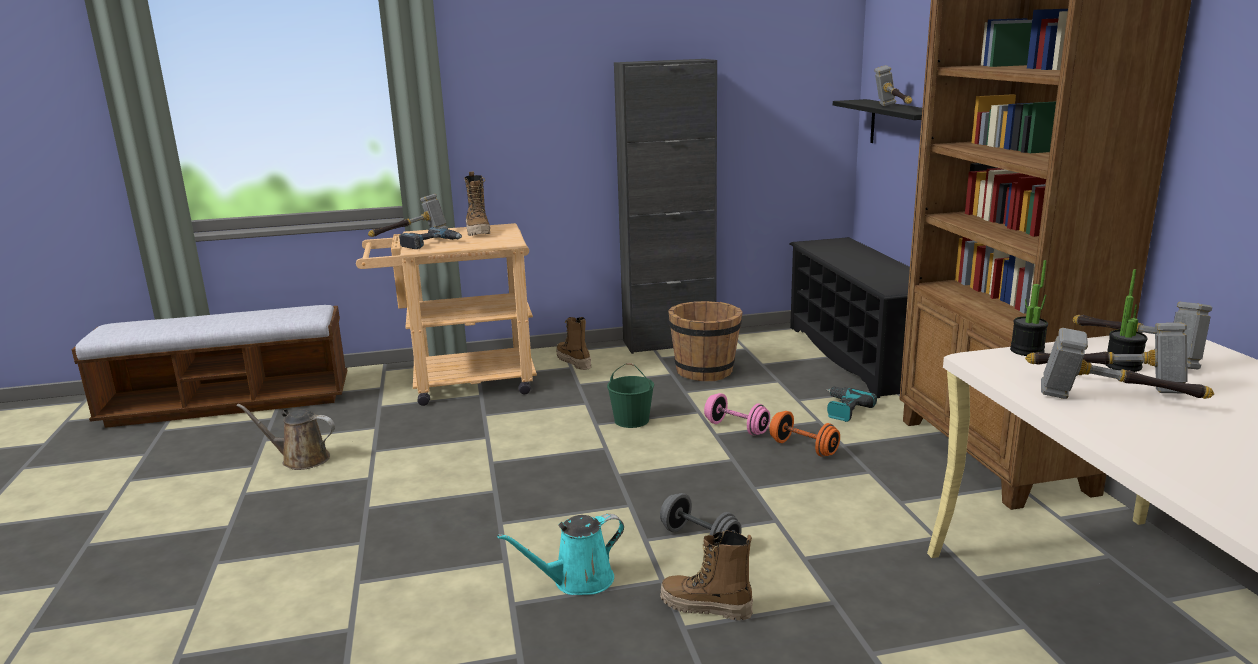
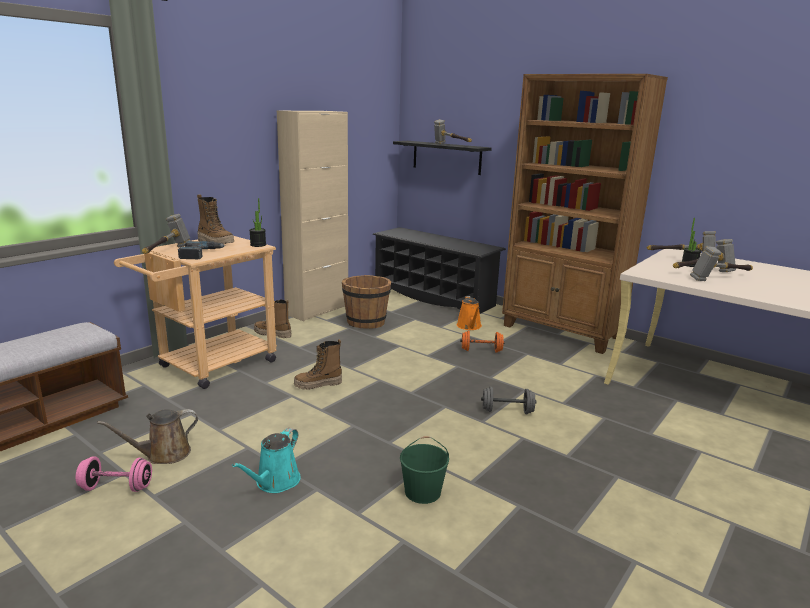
camera: 40 degrees left, 0 degrees up
(577, 581) = (484, 455): turquoise watering can -> turquoise watering can (275, 482)
(632, 420) = (369, 360): green bucket -> green bucket (423, 491)
(669, 342) = (317, 310): black cabinet -> beige cabinet
(706, 607) = (562, 442): boot -> boot (318, 385)
(736, 428) = (433, 349): pink dumbbell -> pink dumbbell (116, 487)
(843, 410) = (469, 326): power drill -> orange watering can
(1027, 351) = (648, 265): potted plant -> potted plant (258, 245)

